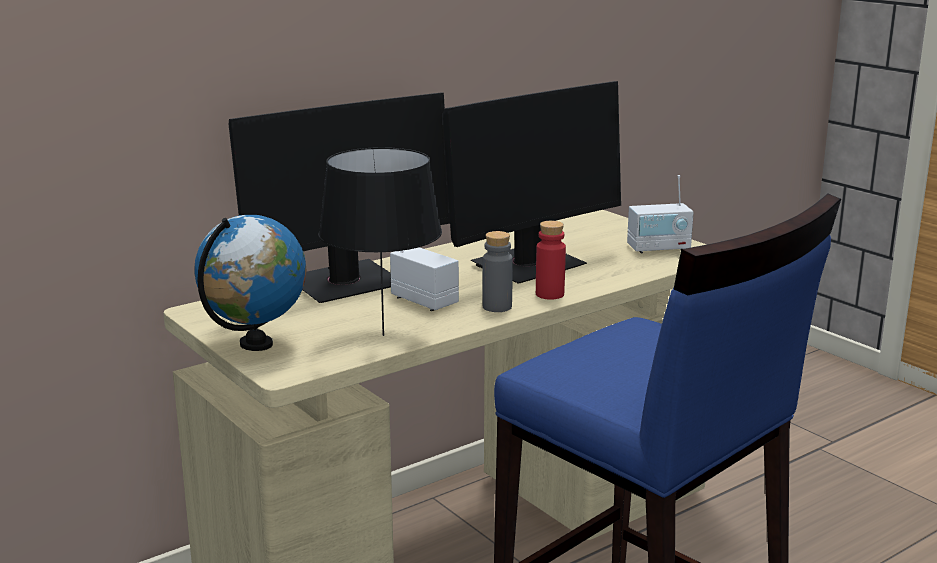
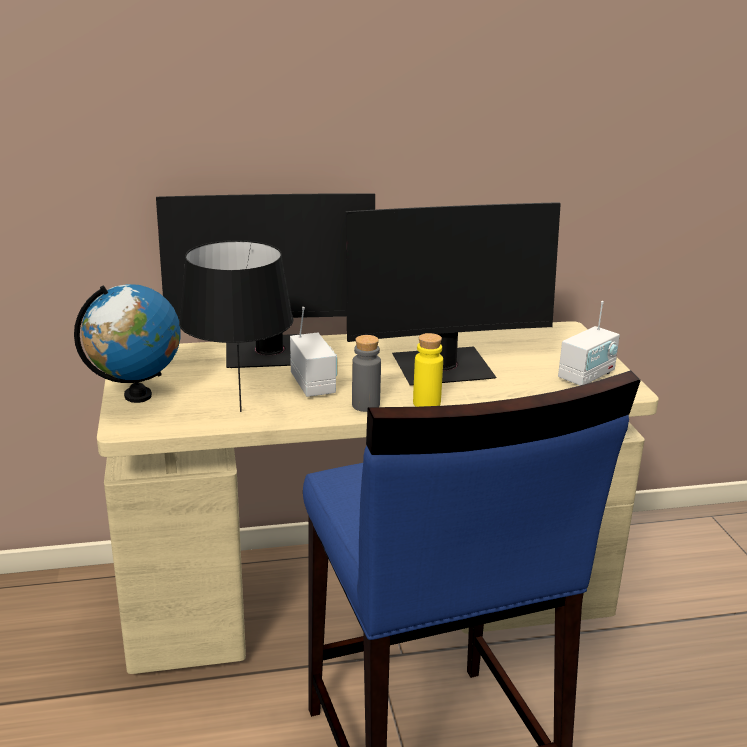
camera: 25 degrees right, 5 degrees up
(549, 294) = (426, 403): red bottle -> yellow bottle
(659, 248) = (587, 376): radio -> radio turned 60 degrees counterclockwise

